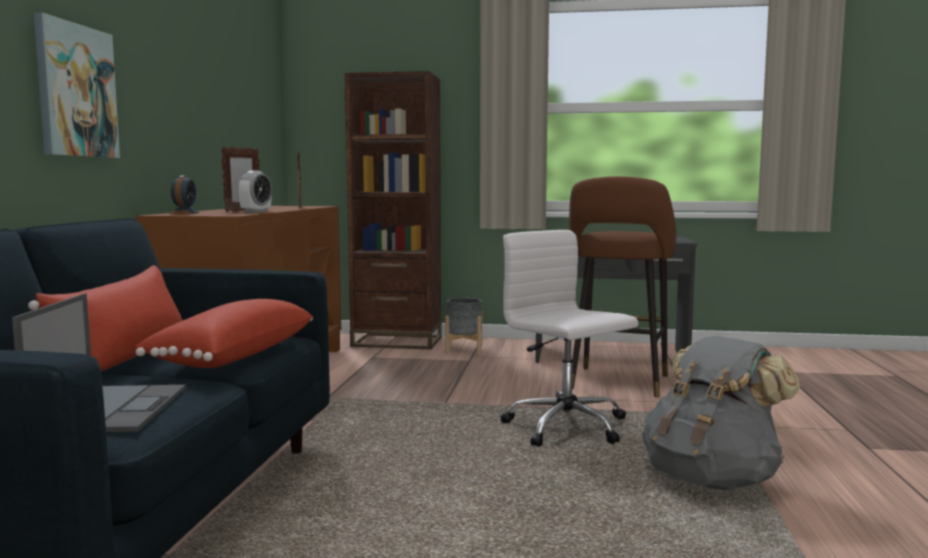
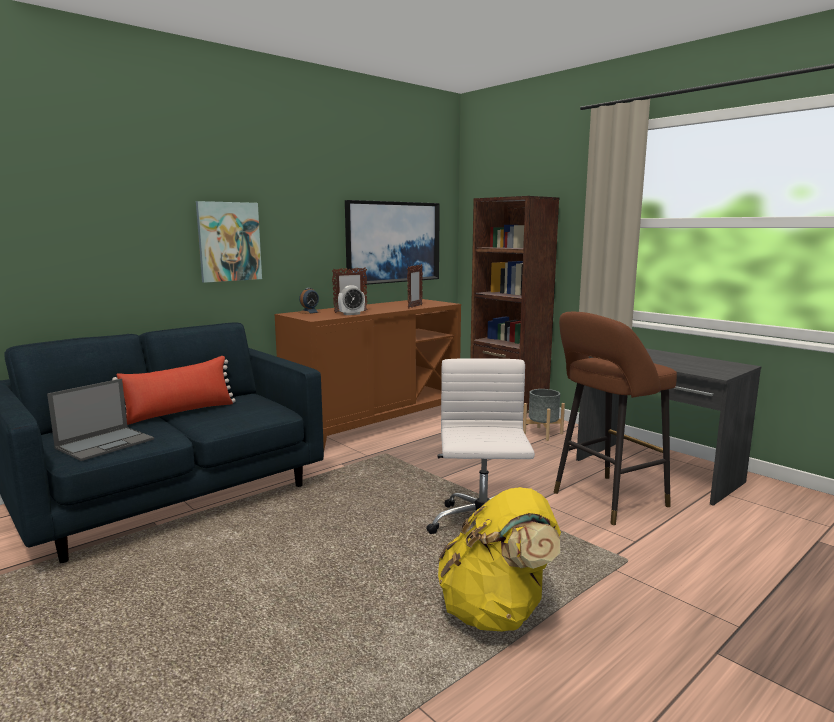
camera: 40 degrees right, 5 degrees up
(232, 356) = (224, 421): red pillow -> none
(236, 125) = (393, 242): none -> picture
(711, 479) = (497, 612): grey backpack -> yellow backpack

